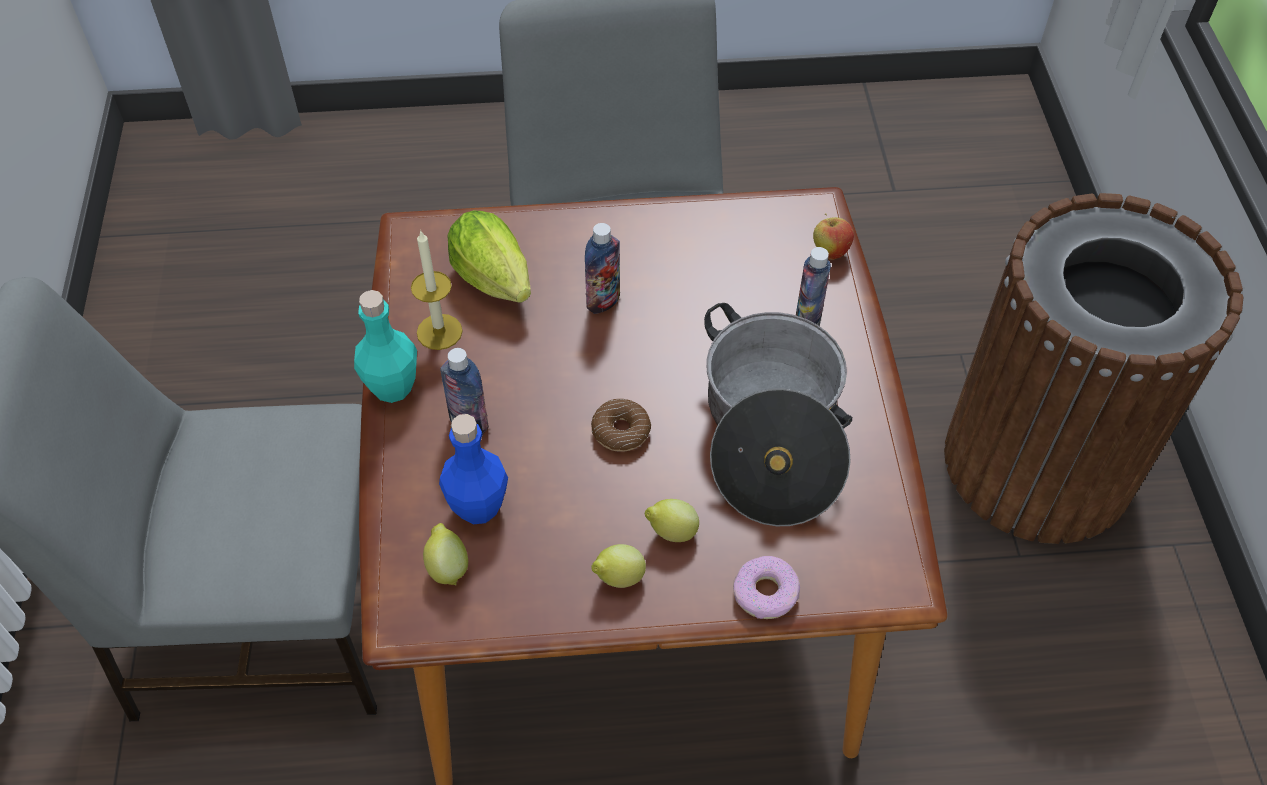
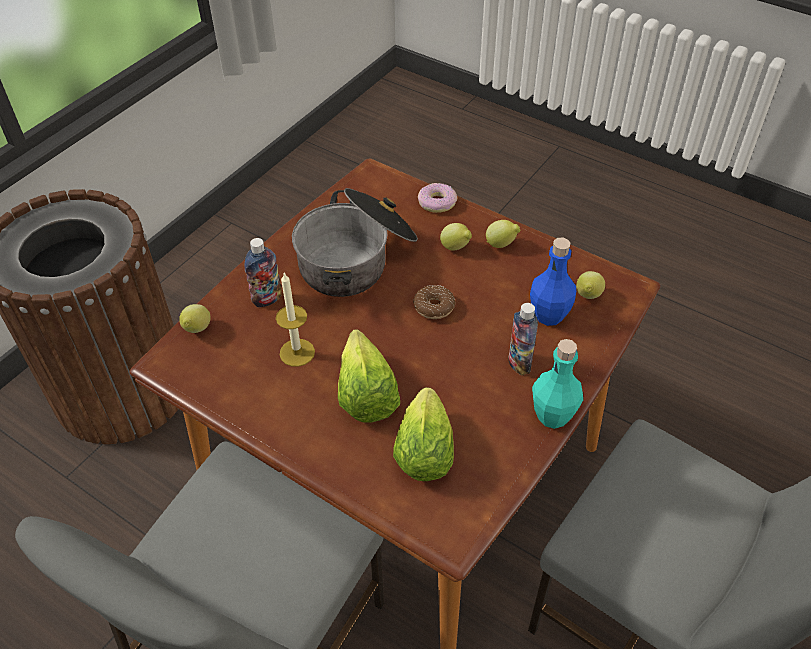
camera: 140 degrees left, 5 degrees down
(439, 332) = (493, 436): candle -> candle (297, 352)
(603, 301) = (367, 388): bottle -> lettuce
(830, 251) = (197, 330): apple -> lemon

